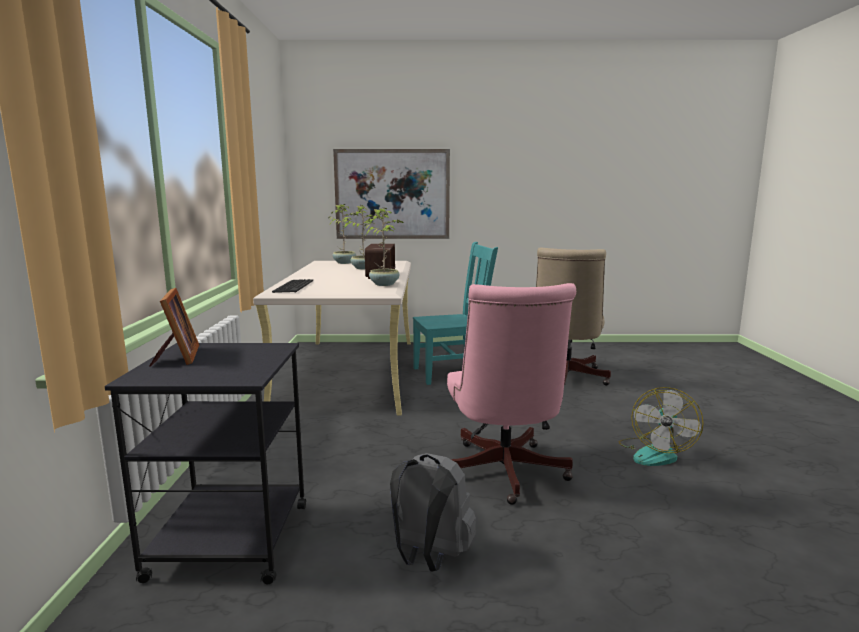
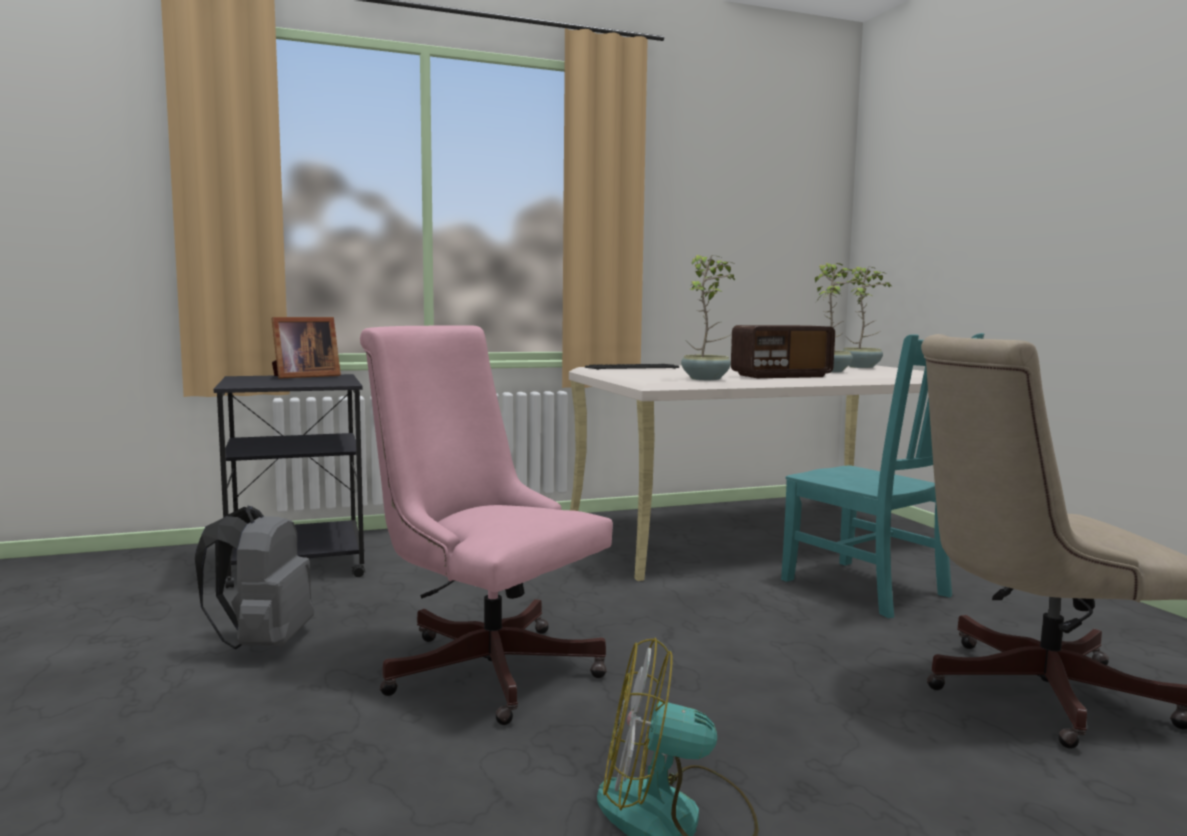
camera: 70 degrees right, 5 degrees down
(392, 194) = (974, 248): picture -> none
(504, 474) = (483, 665): pink office chair -> pink office chair turned 60 degrees clockwise

